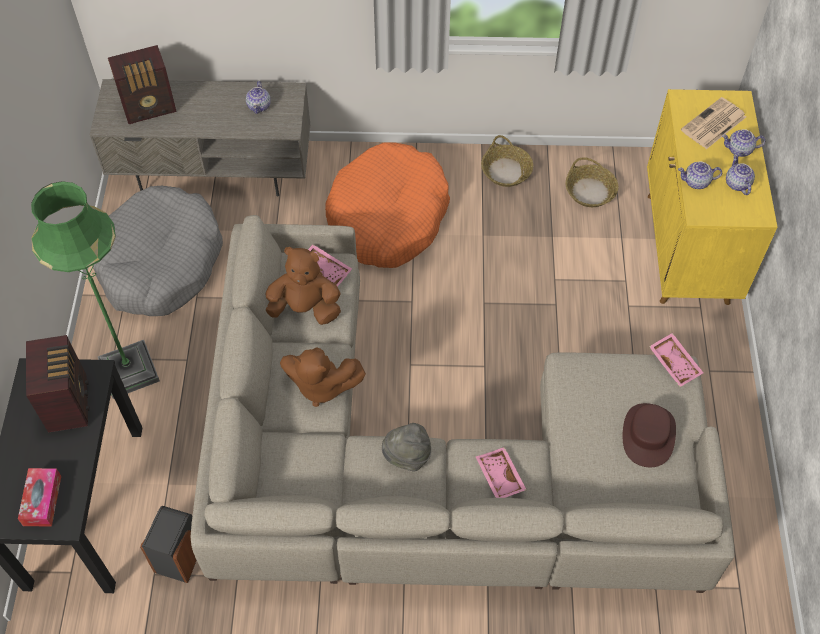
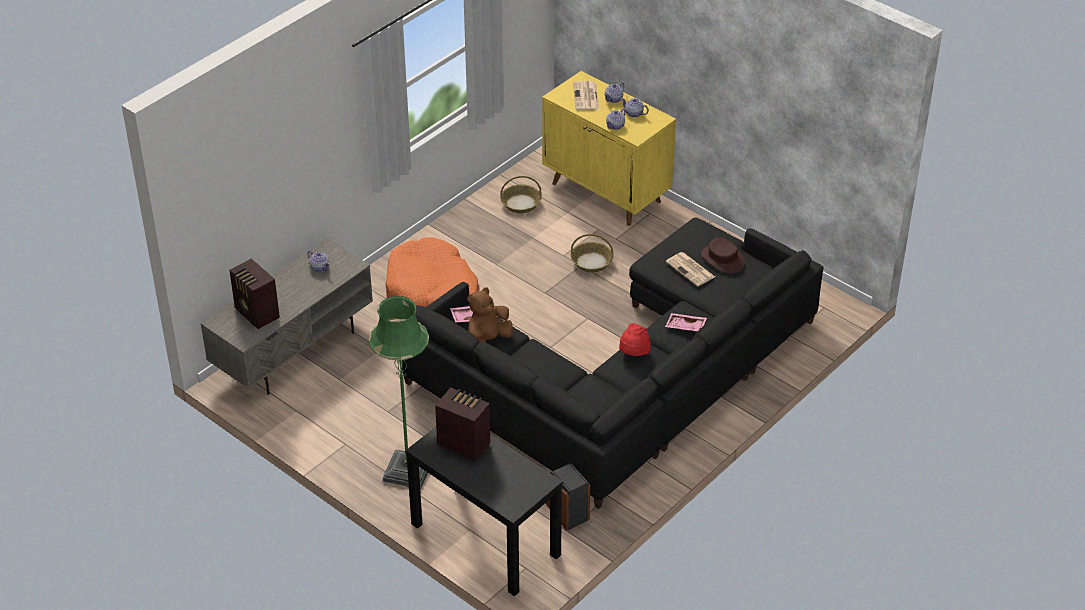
camera: 50 degrees left, 15 degrees down
(42, 500) = (519, 484): tissue box -> none
(150, 108) = (257, 314): radio -> radio turned 120 degrees clockwise
(160, 263) = (339, 414): grey dog bed -> none
(321, 385) = (549, 361): brown plush toy -> none
(407, 456) = (634, 353): grey hat -> red hat
(431, 466) = (627, 377): beige sofa -> black sofa
(506, 171) = (462, 227): basket -> basket (592, 262)
(597, 416) = (691, 270): none -> newspaper
(675, 363) = (691, 224): pink tray -> none

